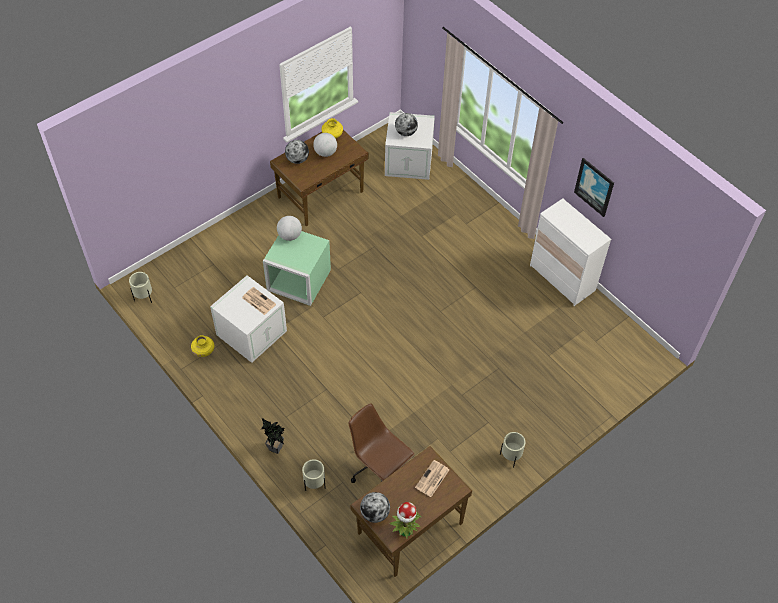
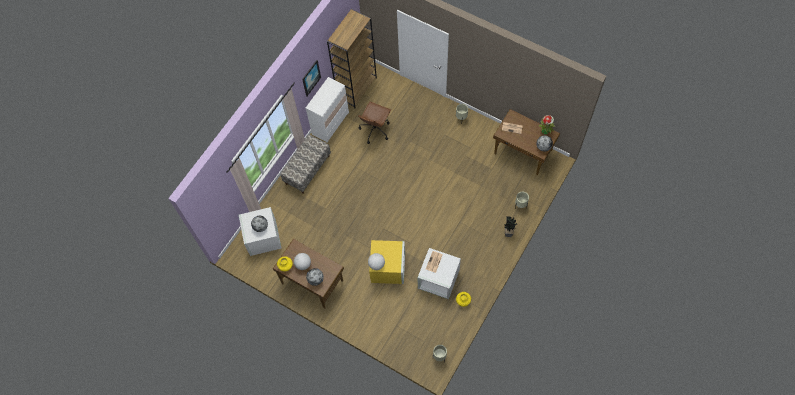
camera: 105 degrees left, 10 degrees up
(297, 280) = (388, 268): green storage box -> yellow storage box
(378, 469) = (497, 178): brown office chair -> brown office chair (375, 130)
(493, 231) = (307, 170): none -> bench
(618, 329) = (357, 88): none -> brown bookcase

